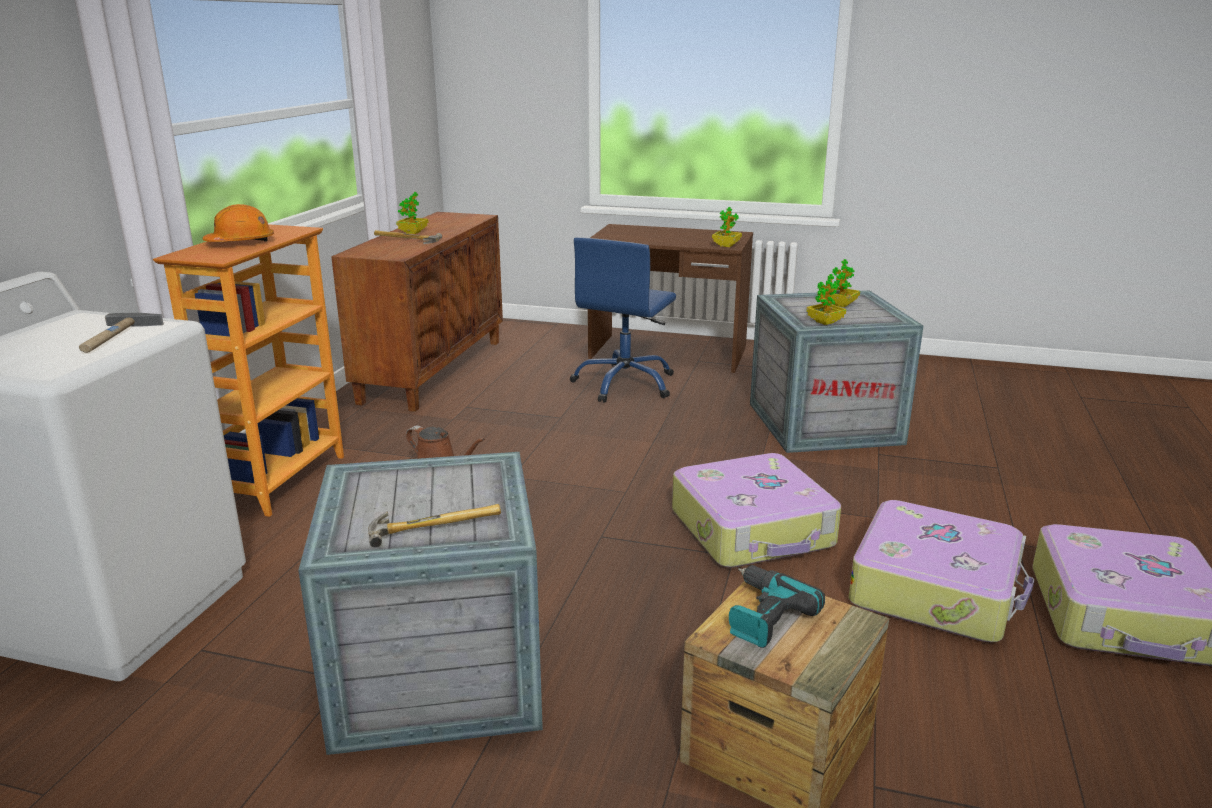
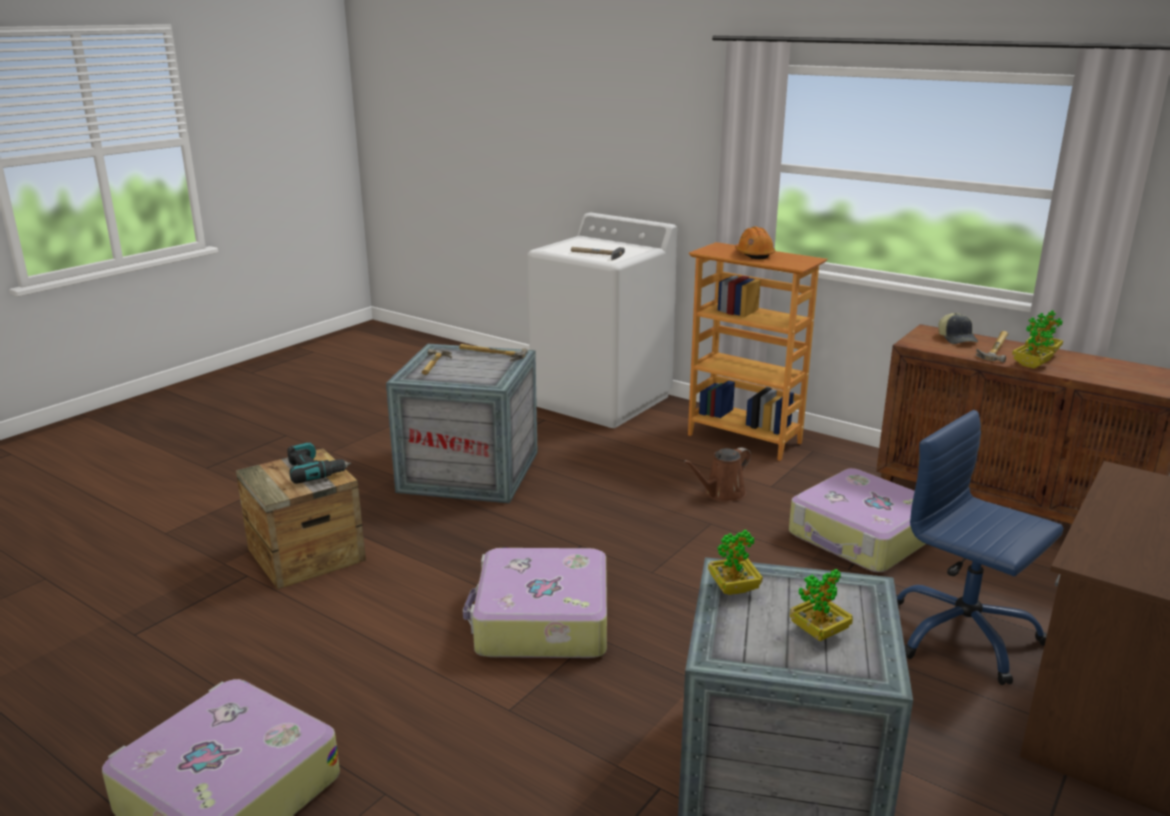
camera: 110 degrees right, 0 degrees up
(367, 490) = (491, 356): none -> hammer
(378, 247) = (957, 339): none -> cap
(726, 245) = (1088, 559): potted plant -> potted plant (1030, 365)
(935, 589) = (372, 689): suitcase -> suitcase (861, 537)

